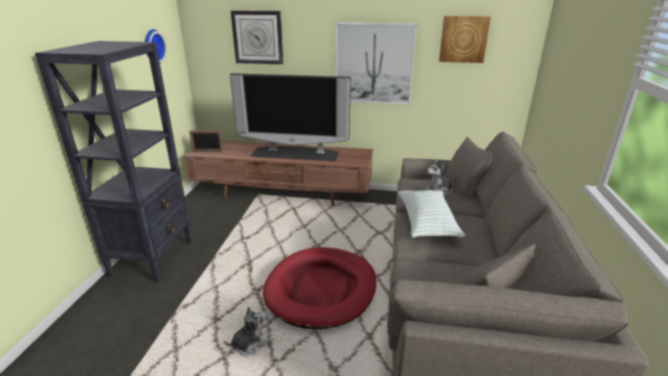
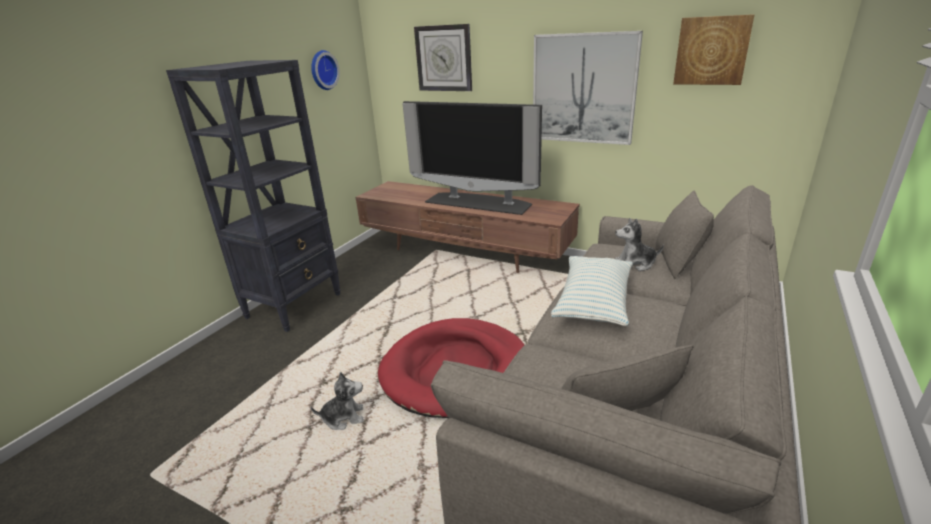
camera: 20 degrees right, 0 degrees up
(207, 151) = (382, 194): picture frame -> none

